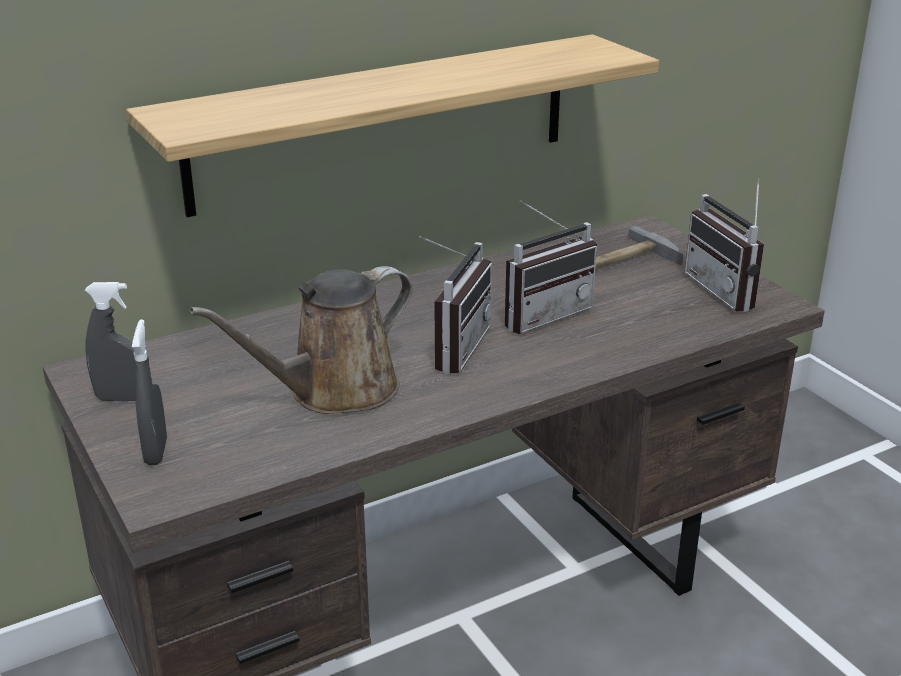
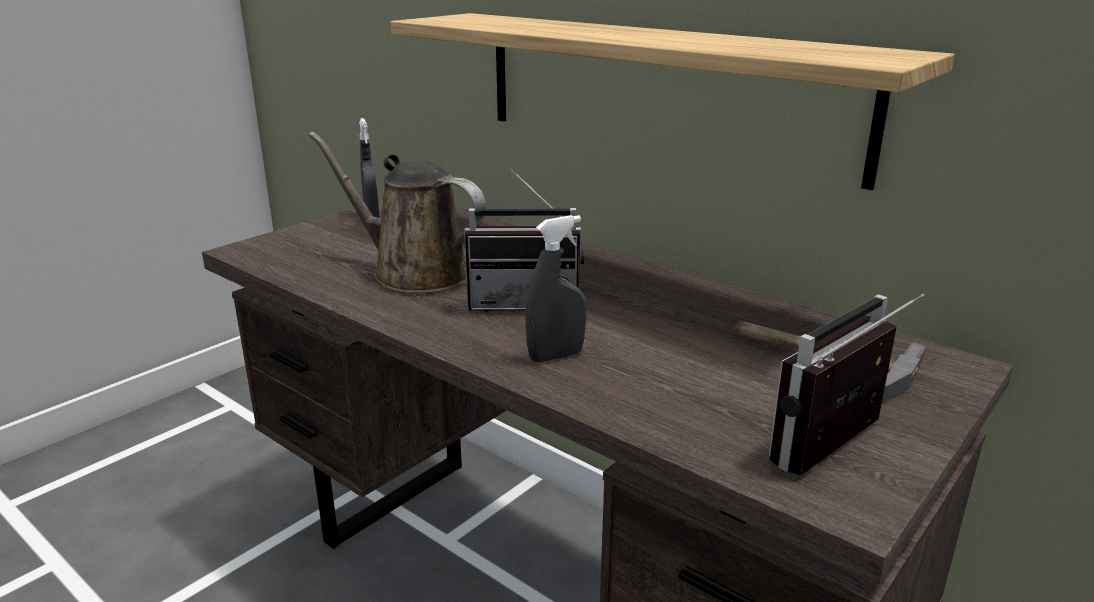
camera: 70 degrees right, 5 degrees down
(156, 452) = (303, 238): grey spray bottle -> grey spray bottle (556, 356)
(542, 314) = (636, 334): radio -> none

